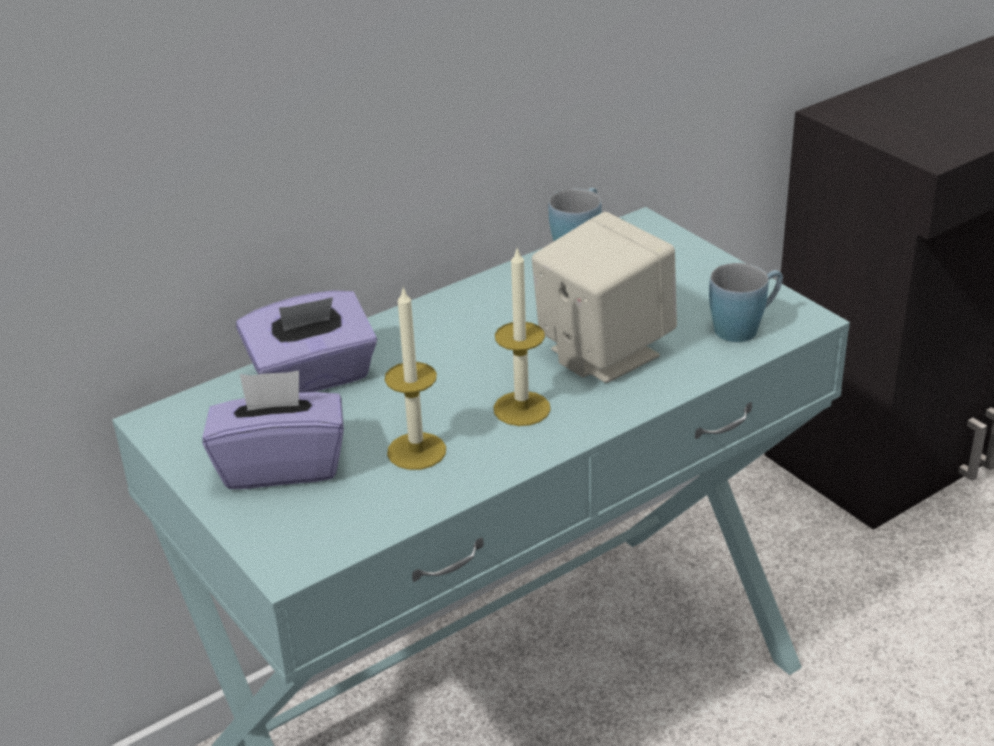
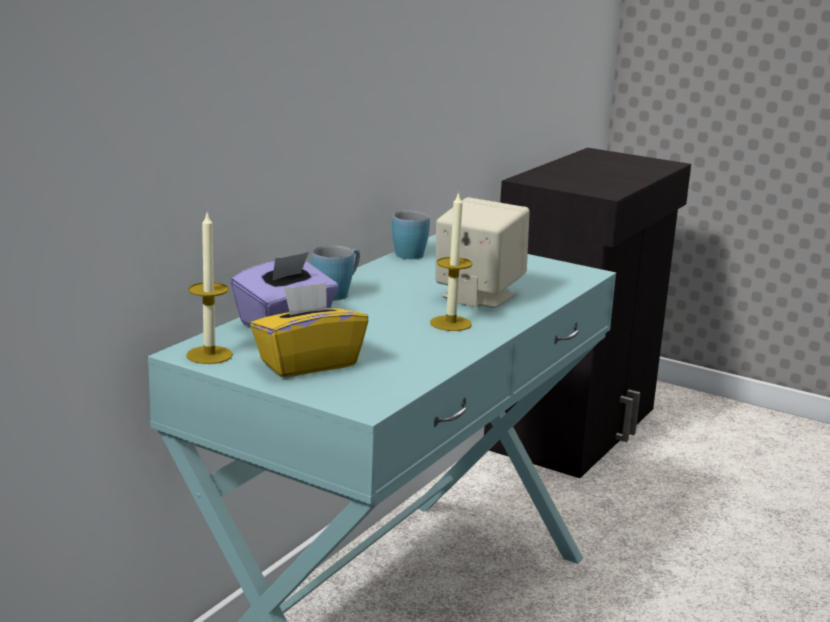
camera: 25 degrees left, 15 degrees down
(281, 465) = (308, 363): purple tissue box -> yellow tissue box
(416, 451) = (399, 348): candle -> candle (209, 355)
(745, 327) = (556, 278): blue mug -> blue mug (337, 293)

